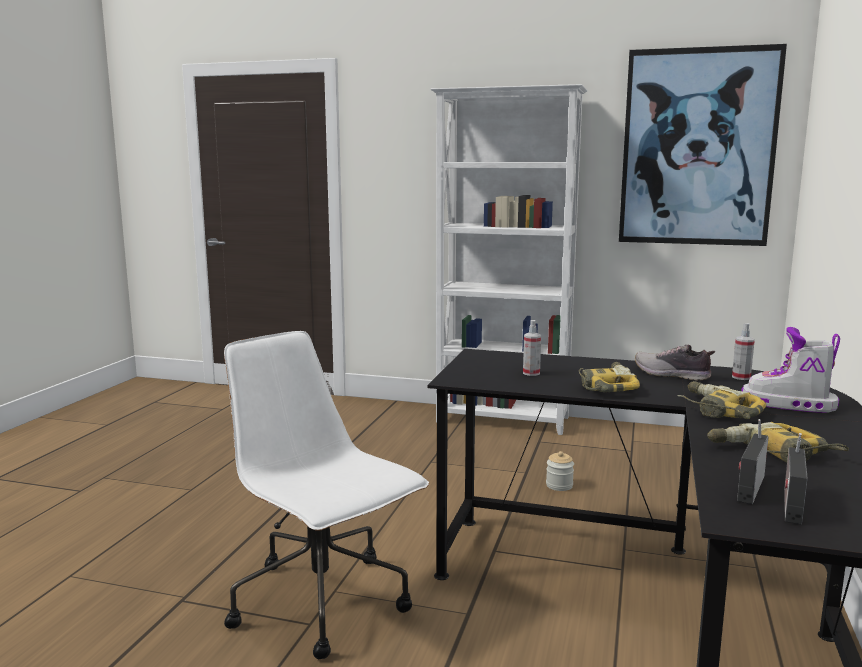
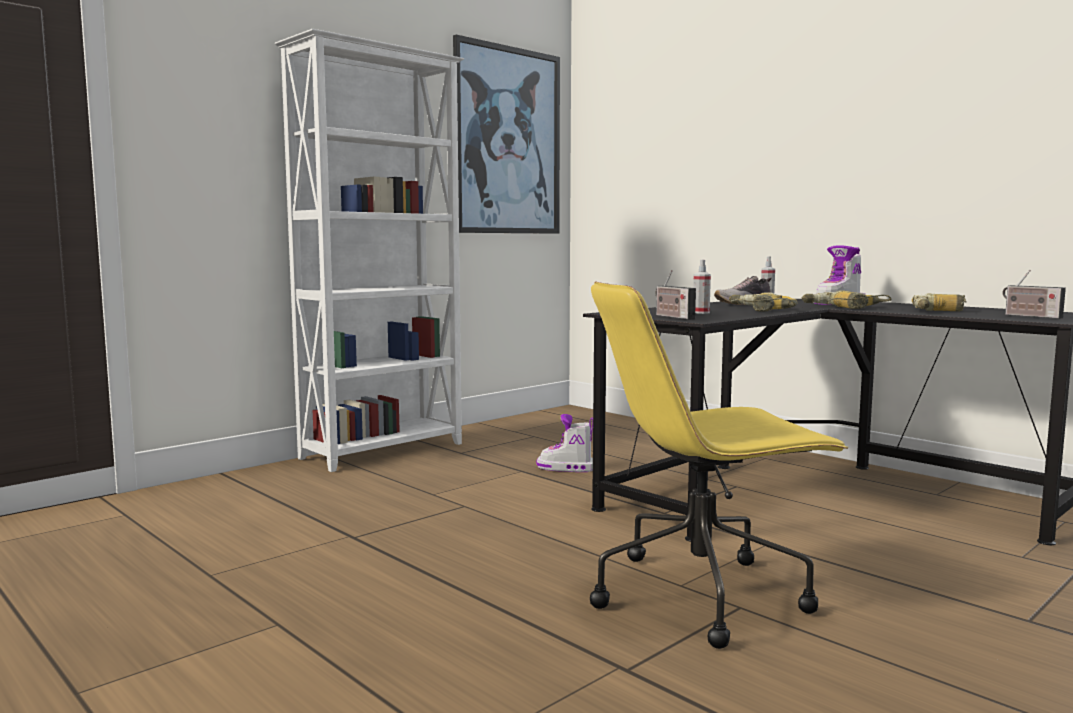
camera: 60 degrees left, 5 degrees down
(323, 603) = (702, 594): white office chair -> yellow office chair
(559, 485) = (567, 468): jar -> boot
(750, 486) = (1000, 316): radio -> radio (672, 317)

